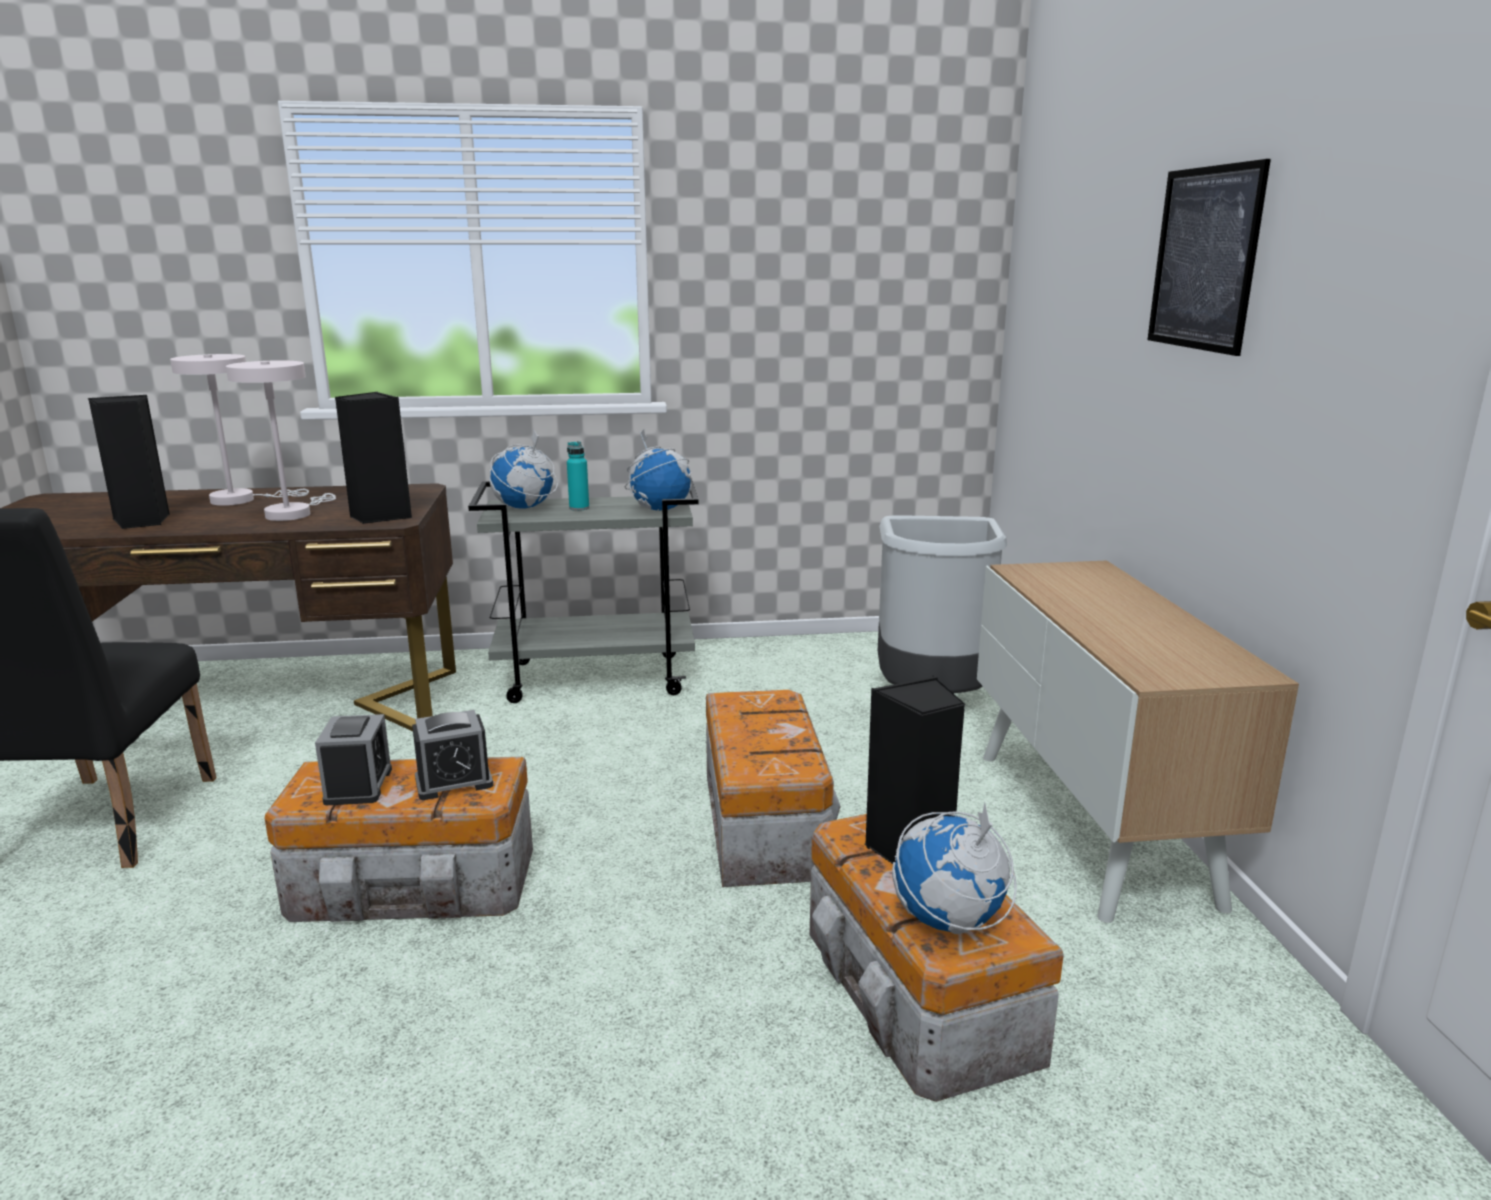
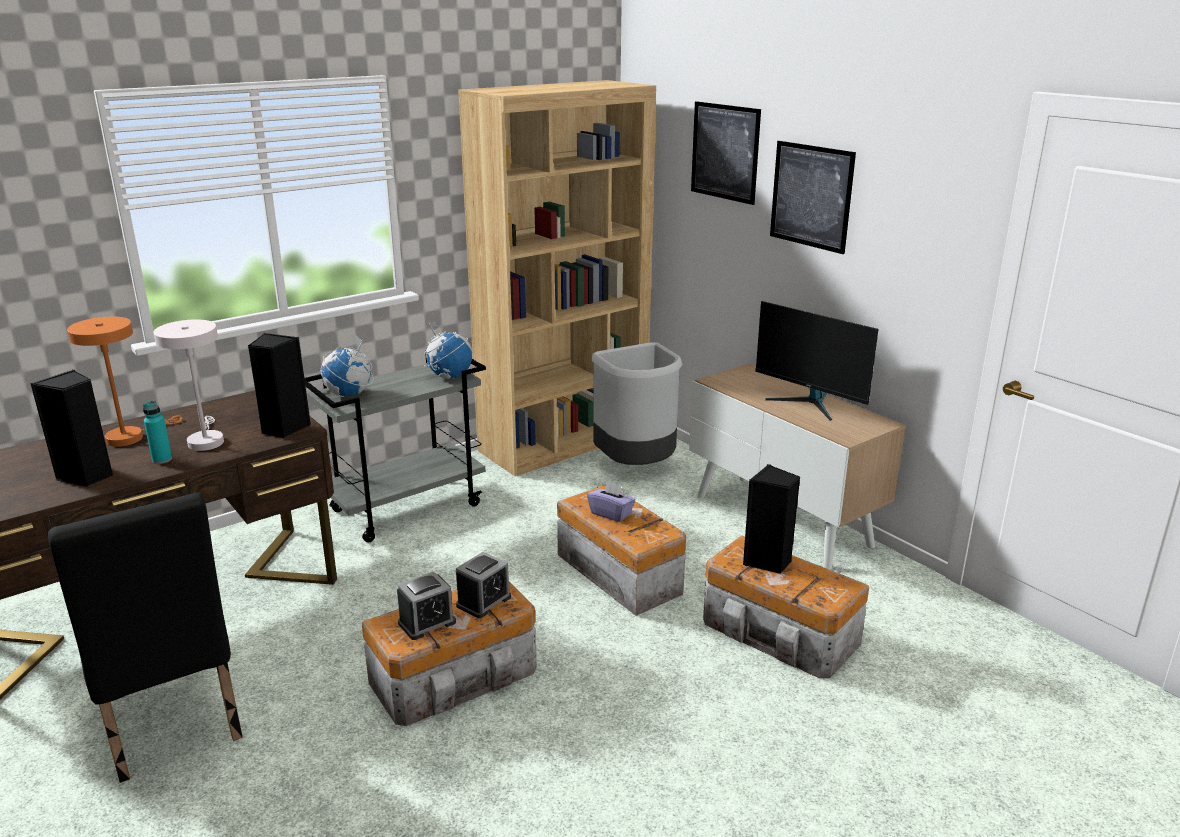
camera: 30 degrees left, 5 degrees up
(241, 500) = (131, 437): white table lamp -> orange table lamp
(358, 785) = (427, 623): alarm clock -> alarm clock turned 90 degrees clockwise
(579, 508) = (390, 386): turquoise bottle -> turquoise bottle (162, 459)
(754, 724) = (611, 513): none -> purple tissue box
(865, 651) = (564, 442): none -> brown bookcase
(948, 922) = (816, 589): globe -> none
(1110, 212) = (725, 152): none -> picture
(1145, 622) = (810, 403): none -> monitor

